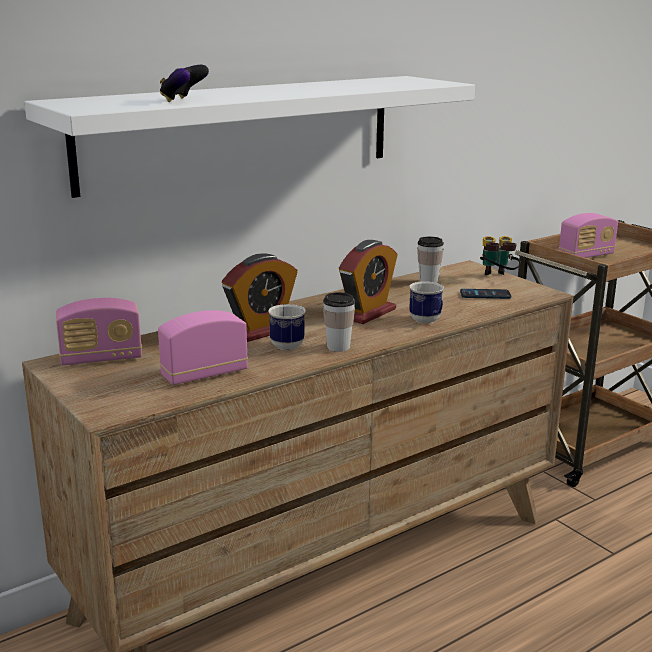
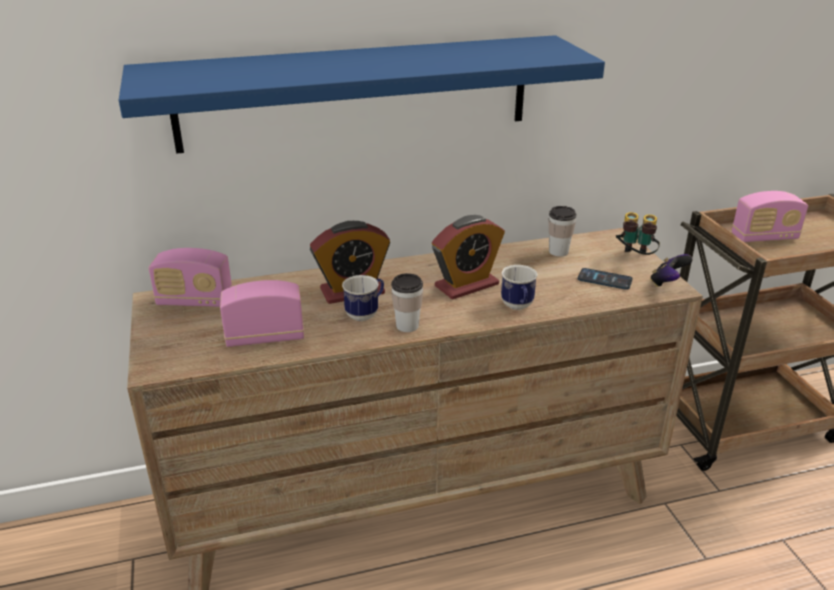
camera: 20 degrees right, 10 degrees up
(183, 100) = (255, 77): game controller -> game controller (667, 283)
(242, 131) = (355, 93): white shelf -> blue shelf

